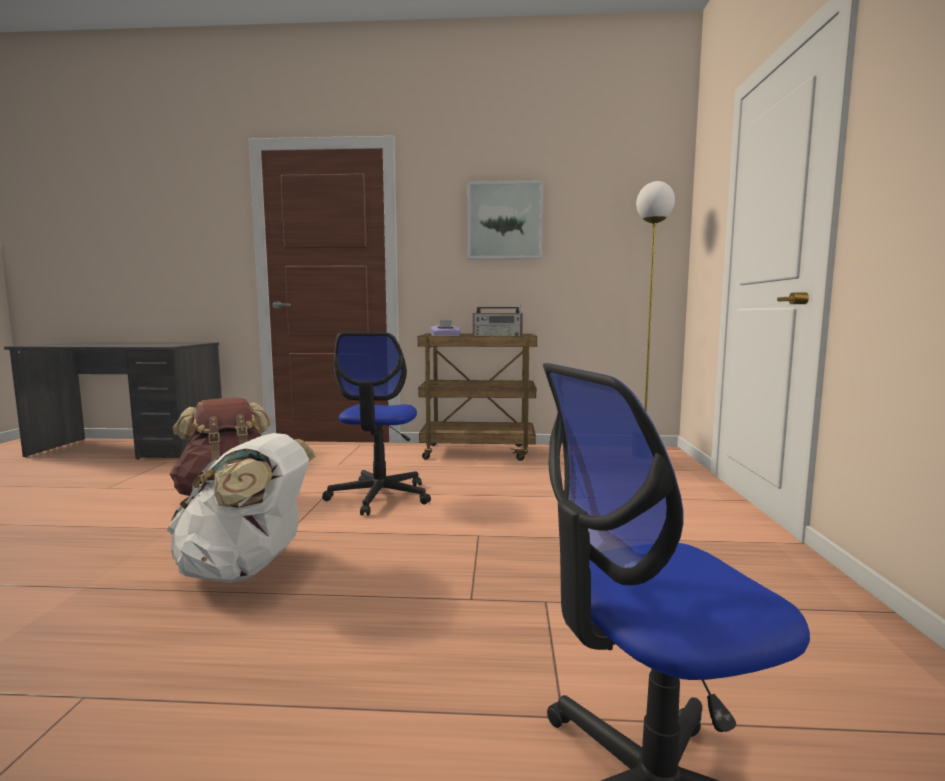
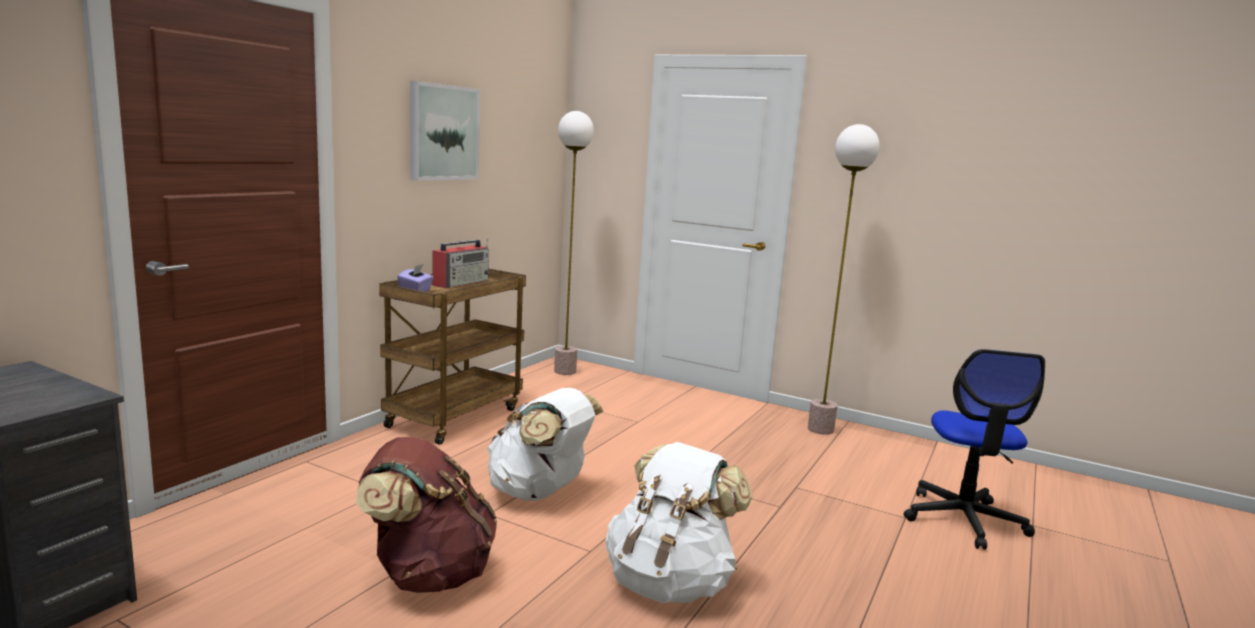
camera: 65 degrees left, 5 degrees up
(379, 497) = (540, 492): office chair -> white backpack
(793, 592) = (820, 429): none -> floor lamp

